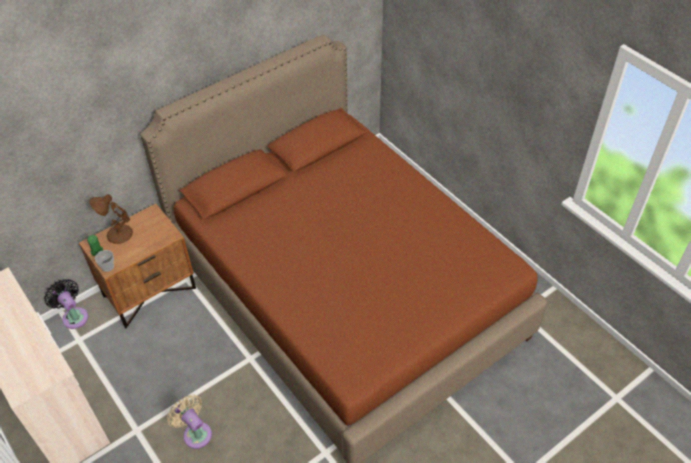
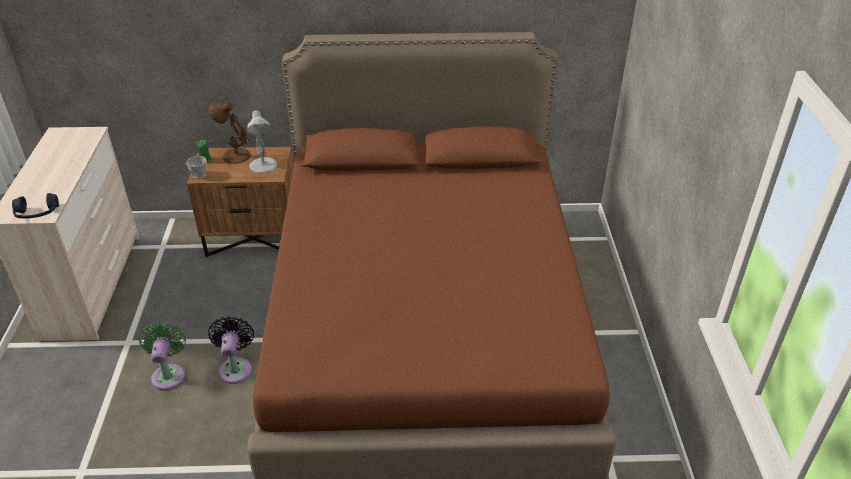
camera: 35 degrees right, 10 degrees down
(47, 374) = (37, 213): none -> blue headphones
(74, 316) = (178, 226): black fan -> black fan (236, 368)
(153, 231) = (264, 166): none -> white table lamp
(195, 432) = (169, 374): beige fan -> green fan

